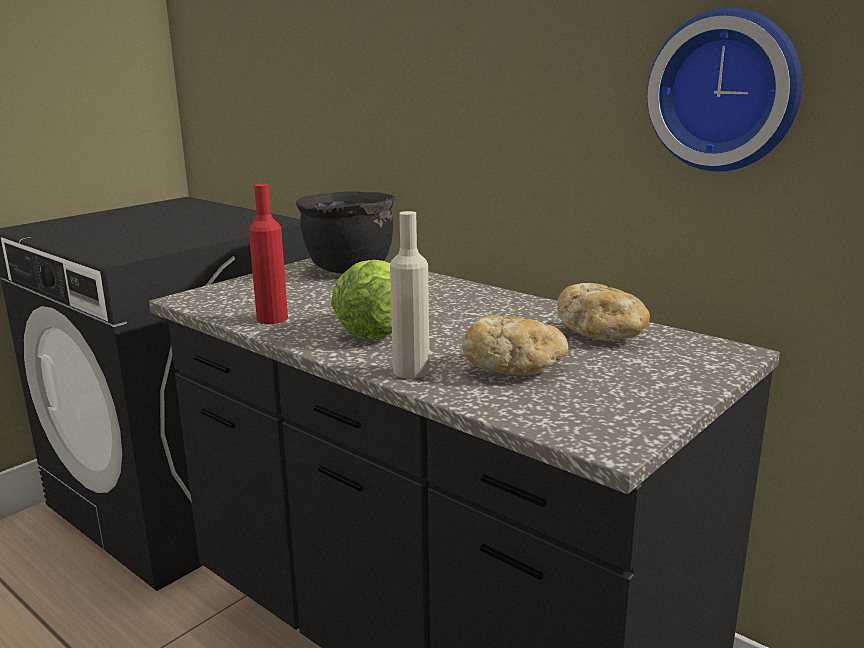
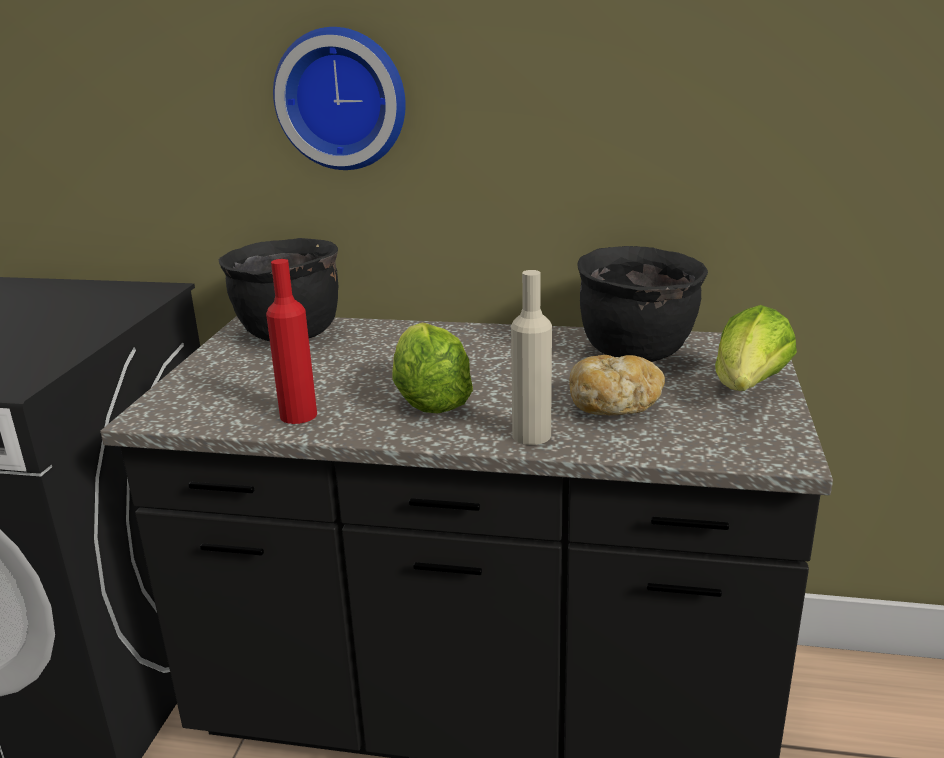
camera: 30 degrees left, 5 degrees up
(603, 334) = (637, 351): bread -> black cooking pot
(664, 384) = (748, 388): none -> lettuce
(725, 91) = (717, 104): wall clock -> wall clock (342, 98)

